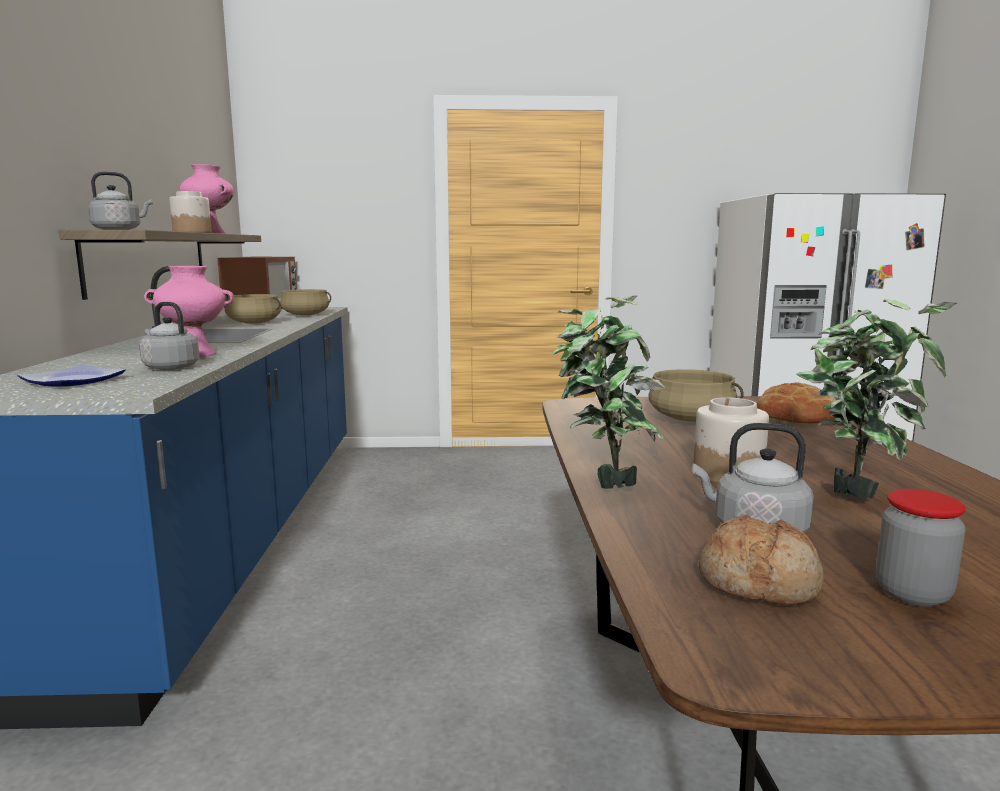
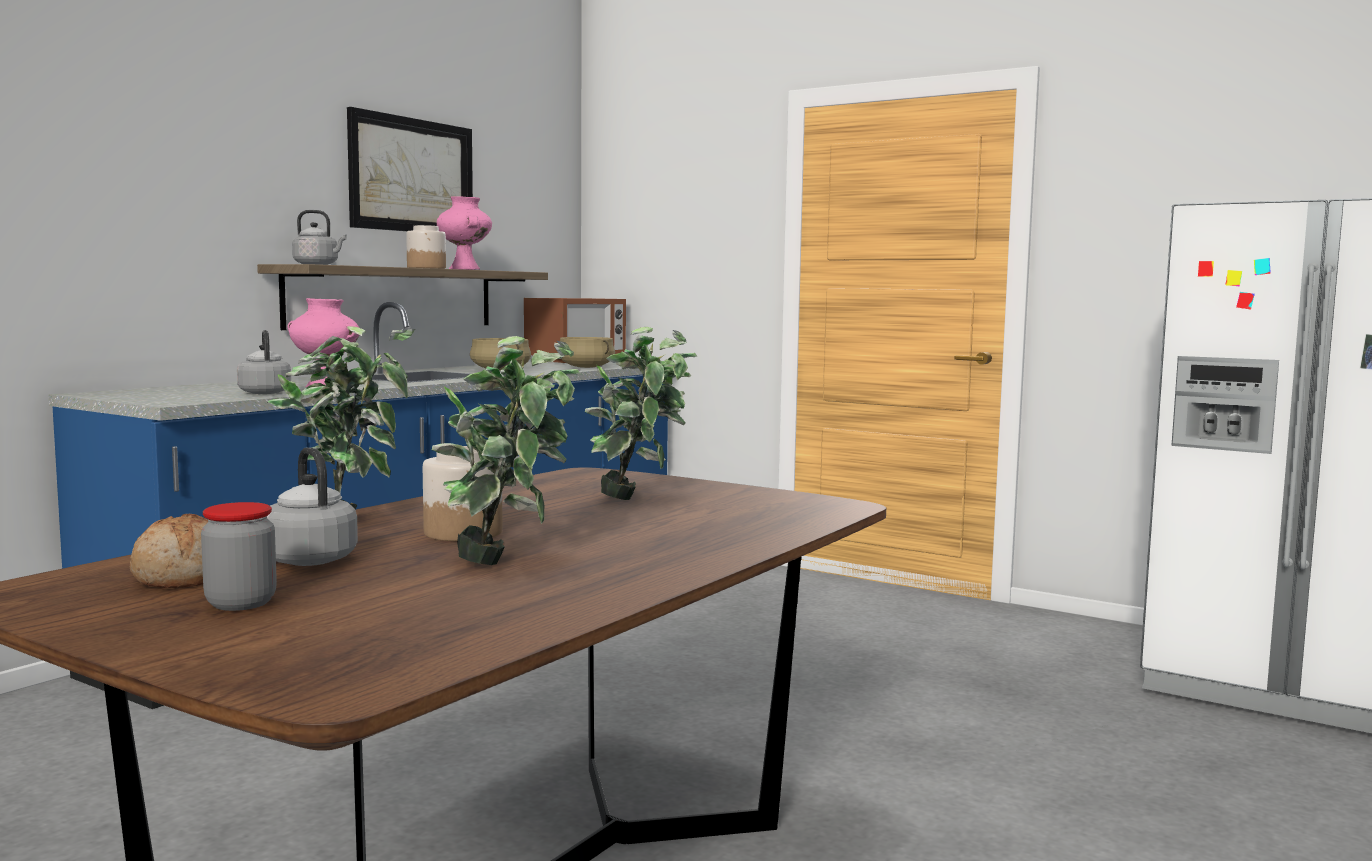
camera: 35 degrees right, 5 degrees down
(71, 381) = (171, 394): plate -> none
(149, 141) = (411, 175): none -> picture
(691, 419) = (640, 499): beige cooking pot -> potted plant
(796, 415) = (772, 514): bread -> none

